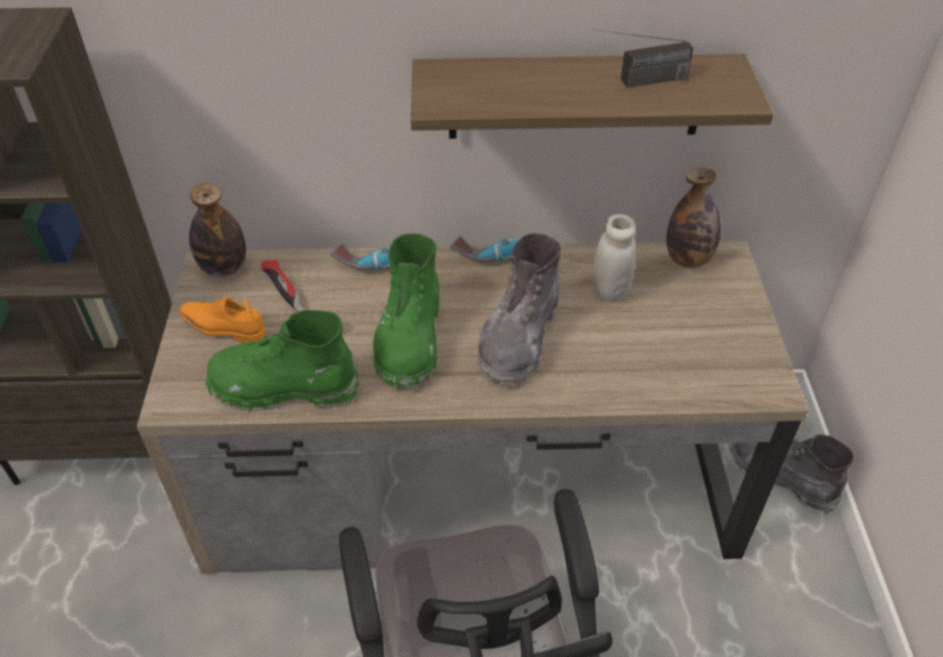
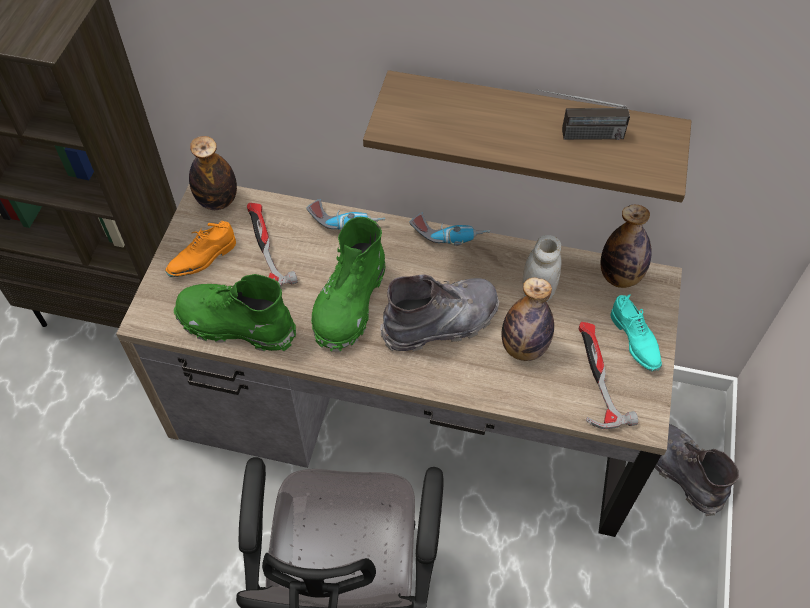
camera: 15 degrees right, 10 degrees up
(223, 328) = (202, 259): orange shoe -> orange shoe turned 75 degrees counterclockwise
(519, 339) = (441, 323): grey boot -> grey boot turned 150 degrees counterclockwise
(617, 344) = (523, 348): none -> bottle
(704, 357) = (596, 377): none -> hammer
(729, 314) = (635, 340): none -> turquoise shoe

